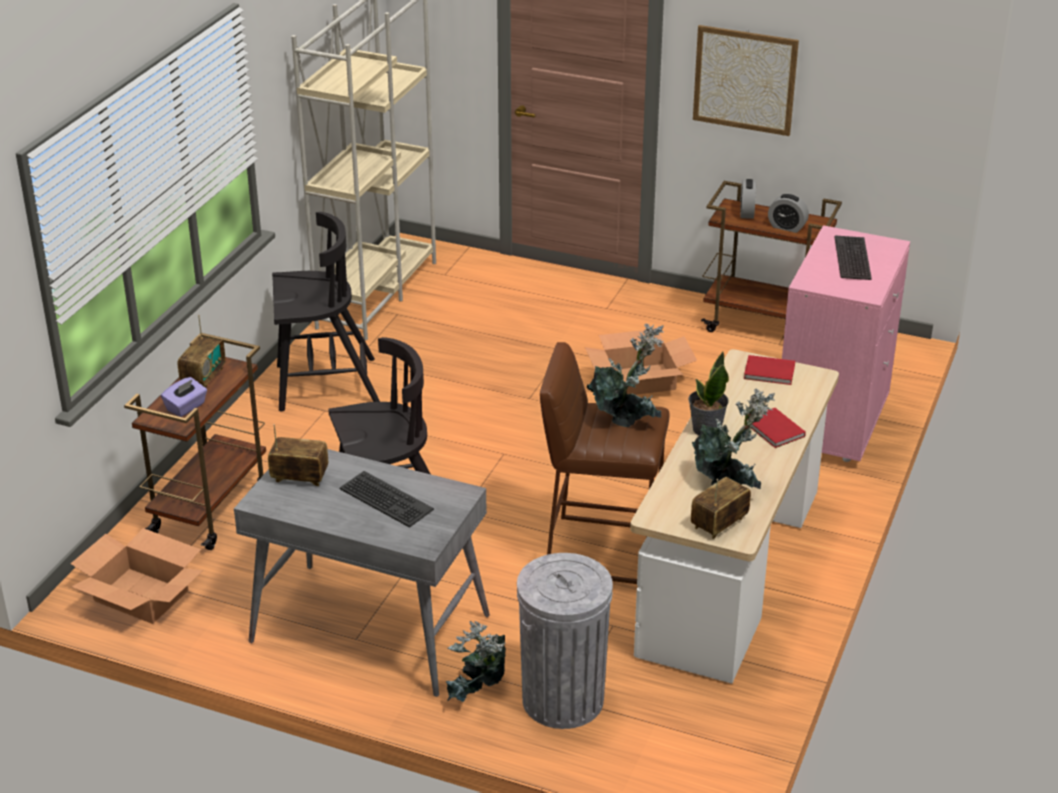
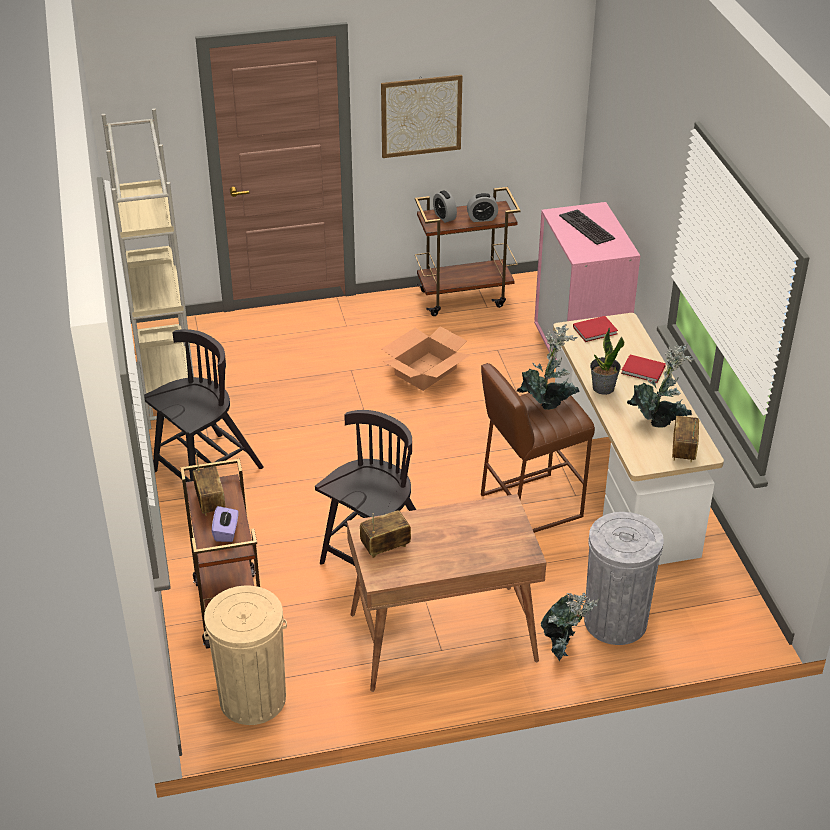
camera: 35 degrees left, 5 degrees up
(141, 595) = (252, 698): cardboard box -> beige trash can
(368, 629) = (442, 639): grey desk -> brown desk
(385, 500) = (463, 534): keyboard -> none

